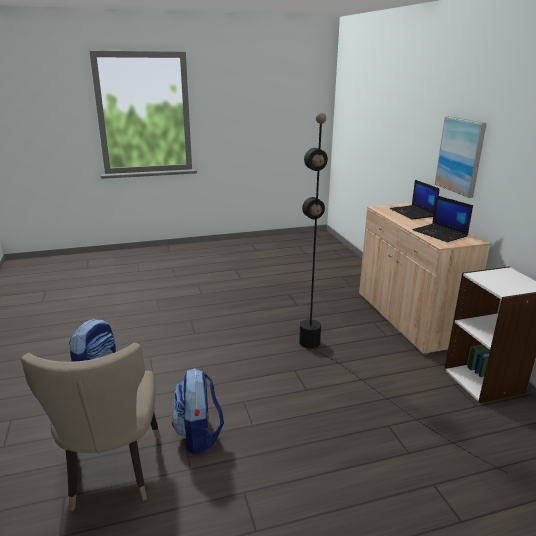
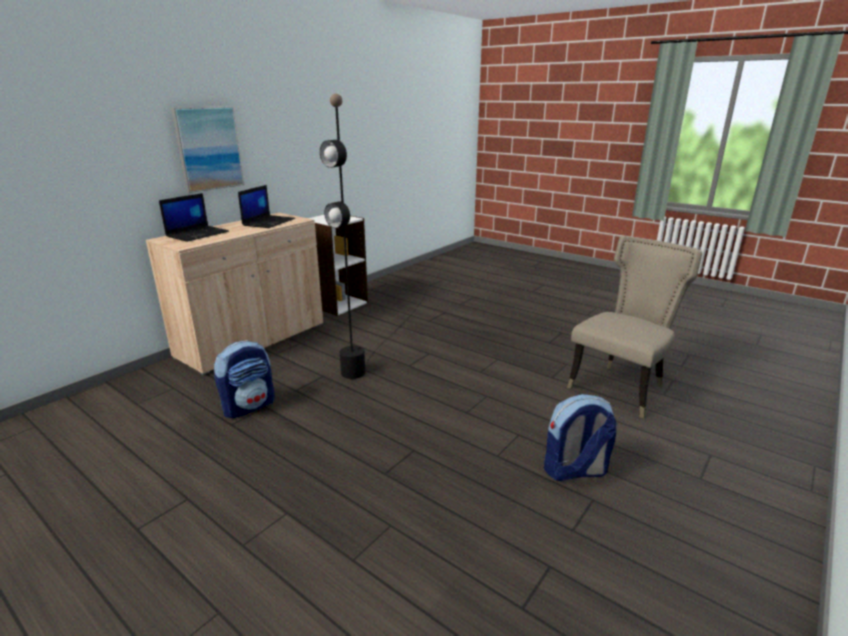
camera: 125 degrees left, 0 degrees up
(199, 435) = (539, 373): backpack -> backpack (249, 406)

